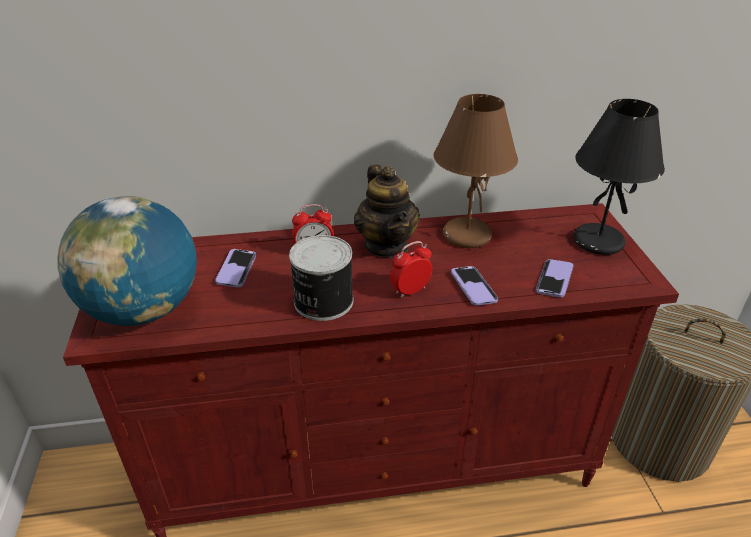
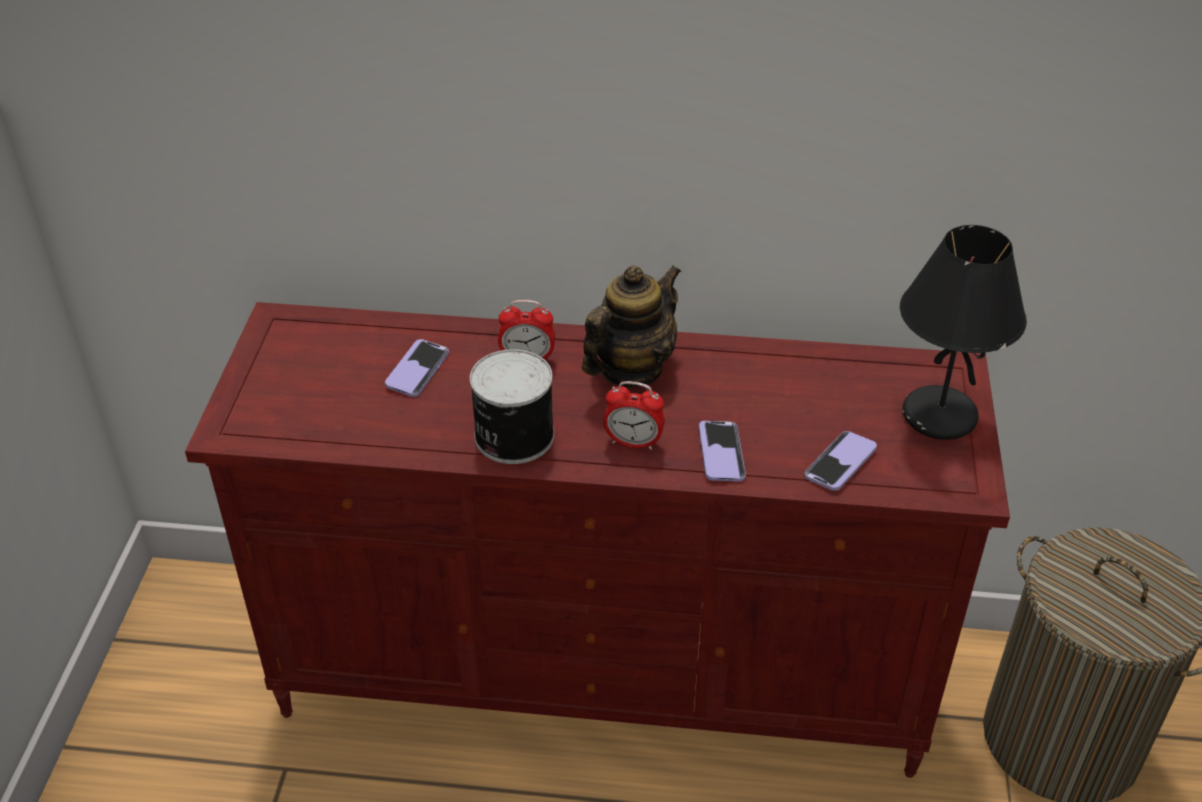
camera: 15 degrees right, 5 degrees up
(144, 310) = (289, 407): globe -> none
(387, 245) = (630, 369): teapot -> teapot turned 135 degrees counterclockwise
(410, 291) = (633, 442): alarm clock -> alarm clock turned 150 degrees counterclockwise
(465, 235) = (749, 371): brown table lamp -> none

